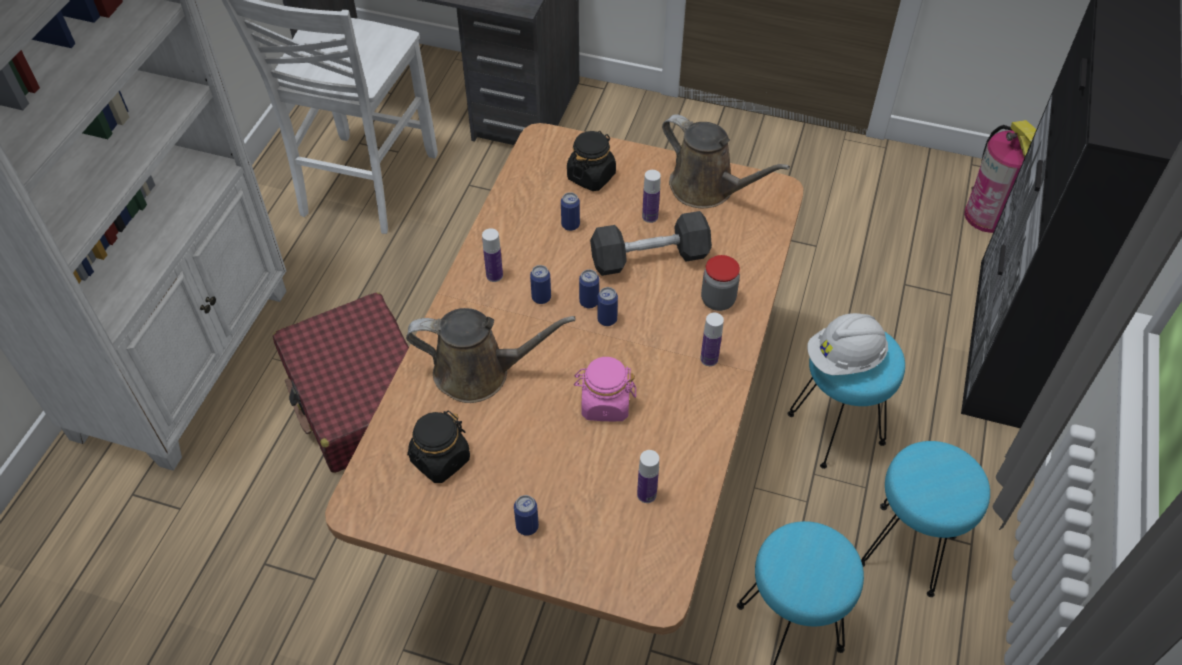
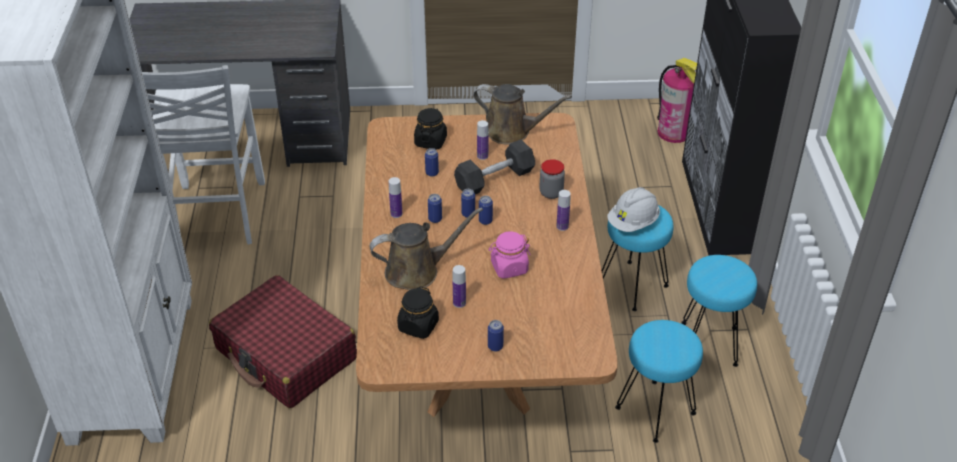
camera: 20 degrees left, 10 degrees down
(646, 494) = (561, 309): bottle -> bottle (459, 303)

